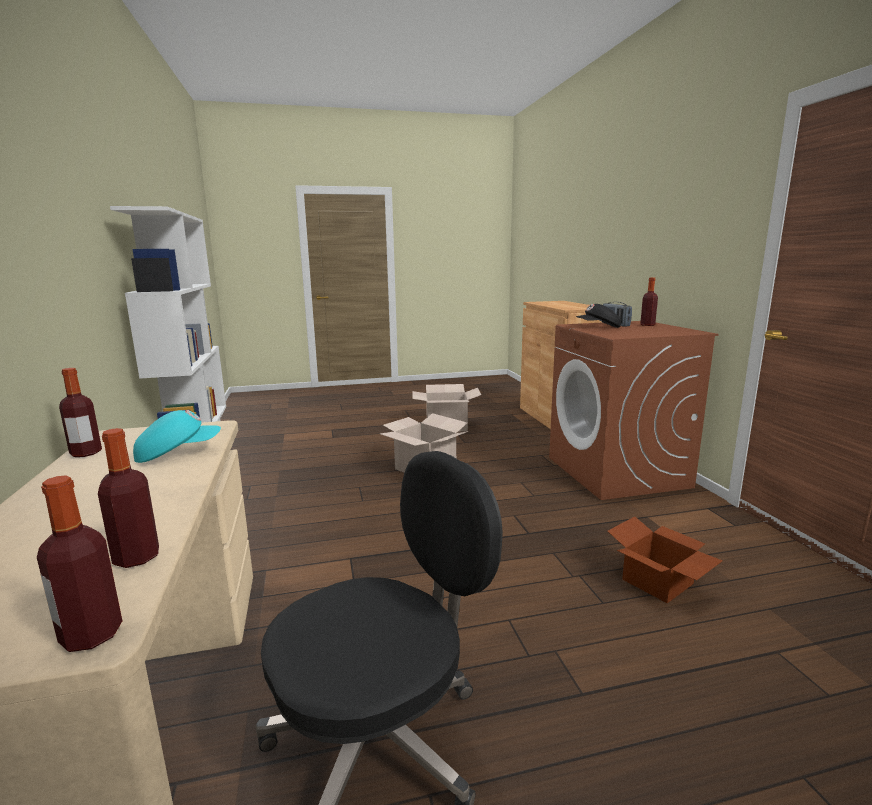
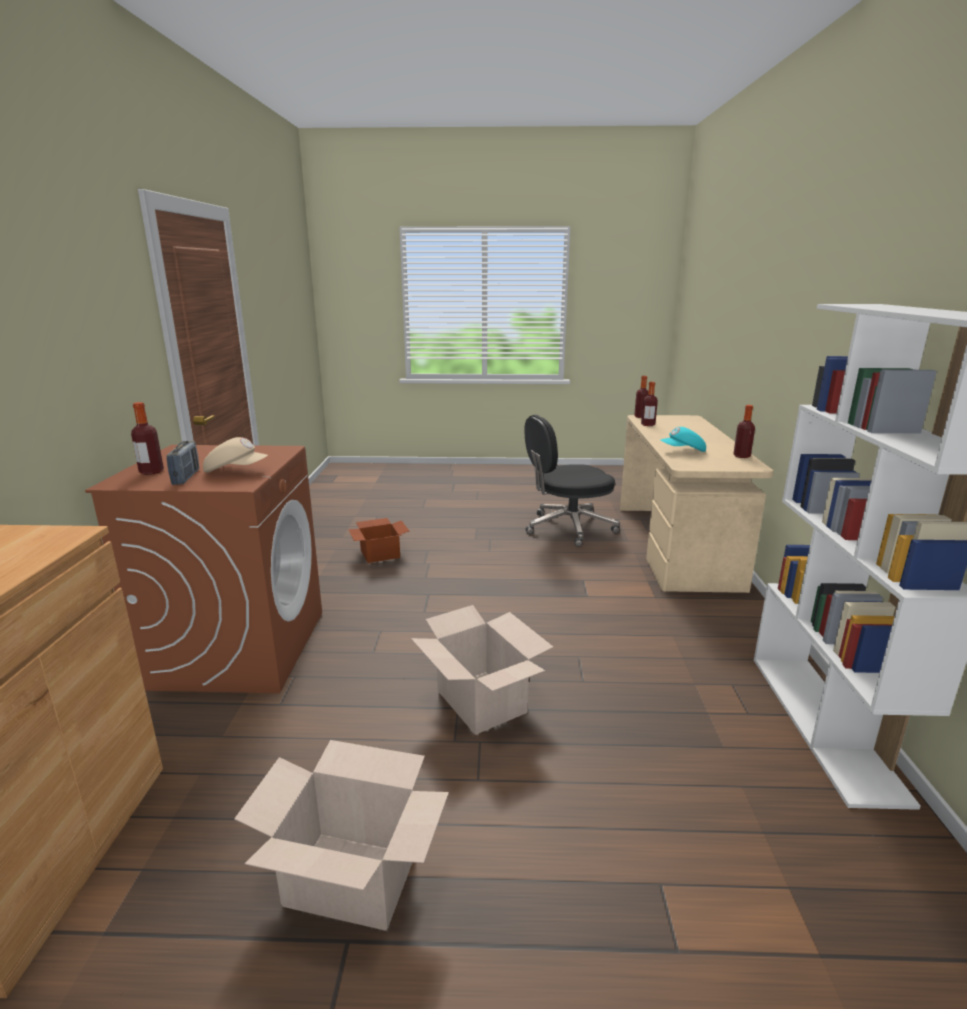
camera: 165 degrees left, 5 degrees up
(598, 327) = (236, 471): black cap -> beige cap

